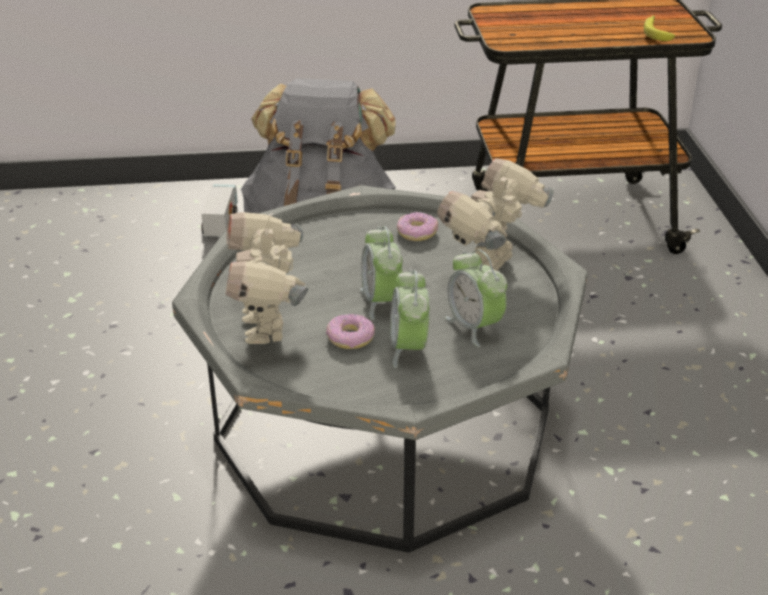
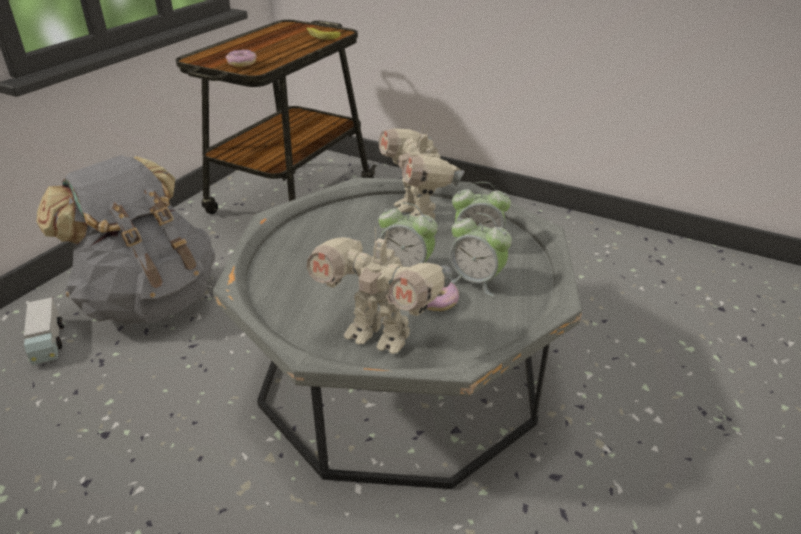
camera: 55 degrees left, 0 degrees up
(221, 222) = (47, 343): toy truck -> toy truck turned 150 degrees counterclockwise
(417, 232) = (338, 221): donut -> donut (241, 63)

